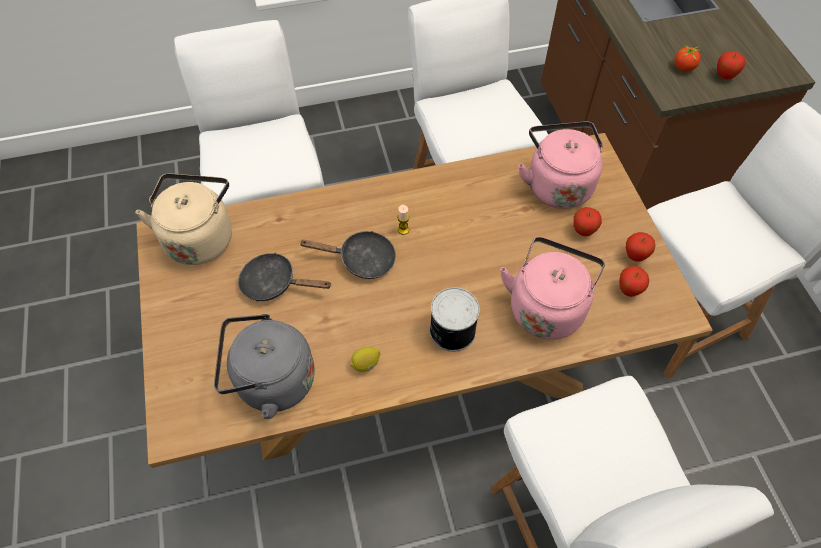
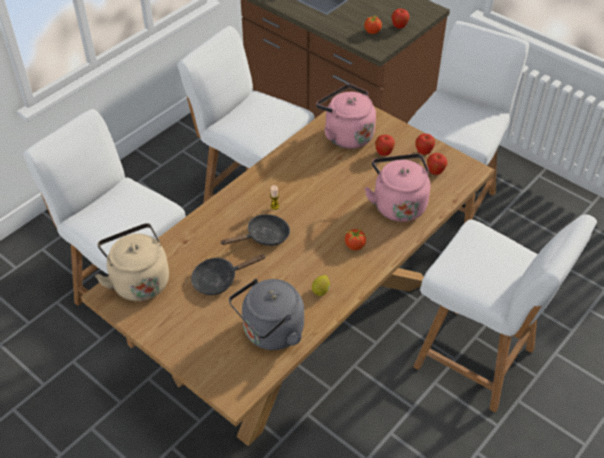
camera: 35 degrees left, 10 degrees down
(451, 331) = (355, 246): can -> tomato

